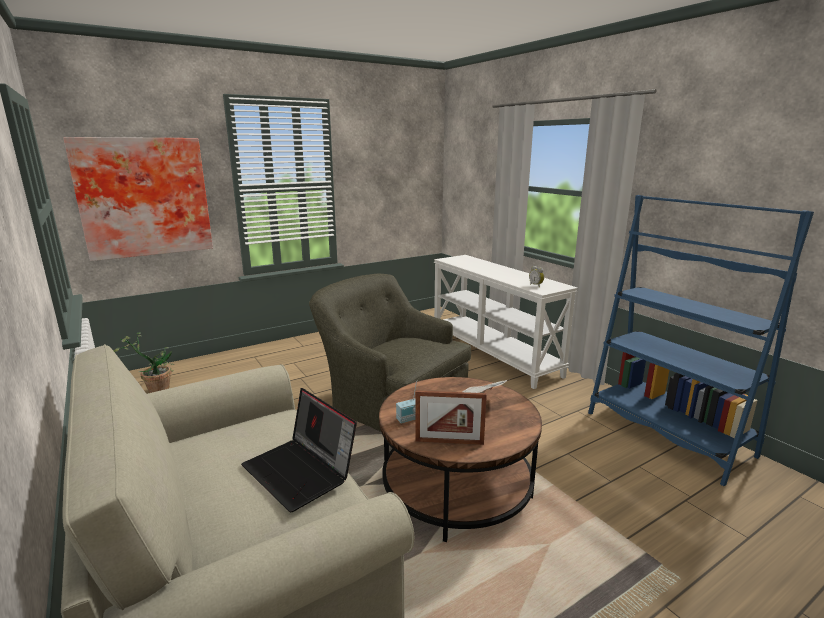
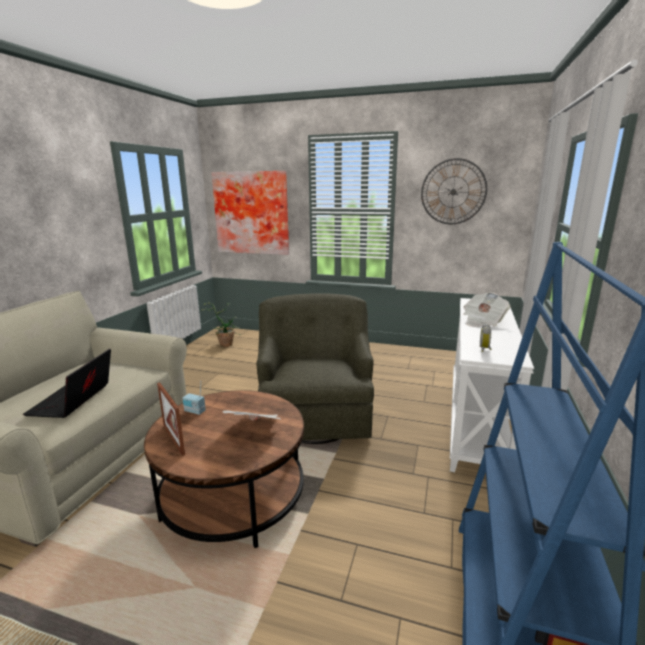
camera: 50 degrees right, 0 degrees up
(384, 162) = (453, 192): none -> wall clock
(491, 270) = (483, 322): none -> newspaper

